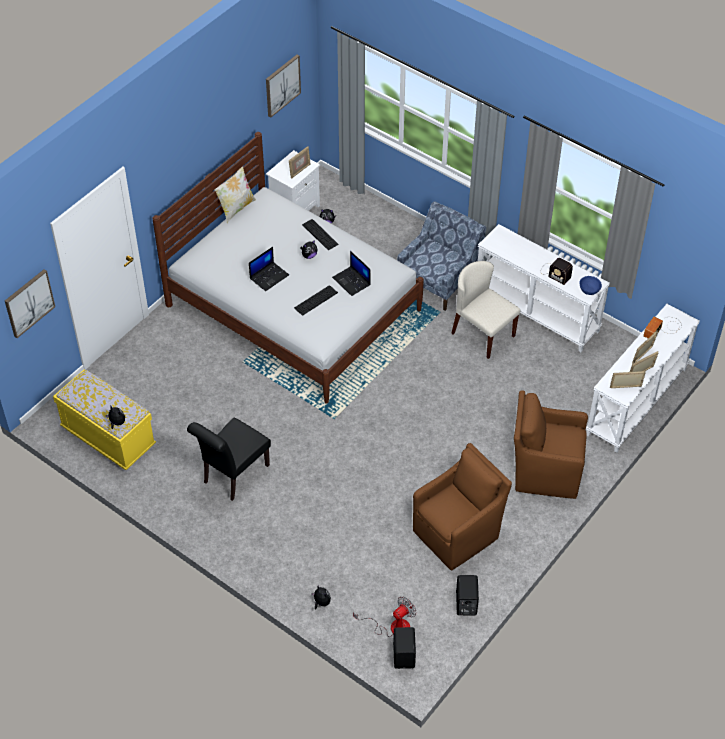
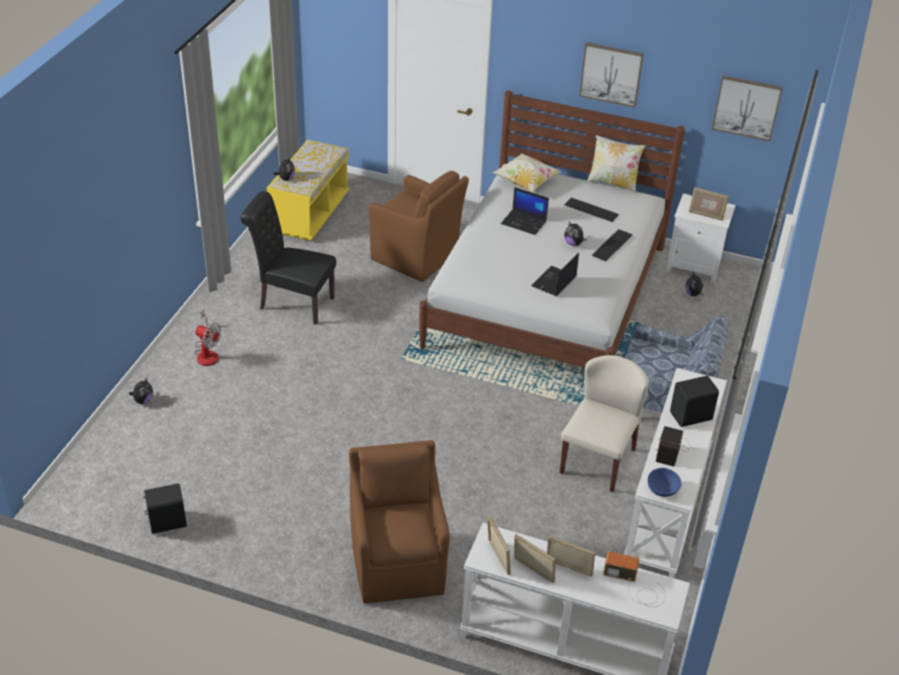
camera: 70 degrees right, 10 degrees down
(29, 302) = (343, 42): picture -> picture (611, 74)
(213, 260) = (526, 183): none -> pillow
(316, 300) = (508, 261): keyboard -> keyboard (591, 210)
(392, 627) = (121, 464): fan -> fan (207, 353)
(404, 655) = (84, 482): black speaker -> black speaker (692, 417)
(458, 533) = (271, 495): brown armchair -> brown armchair (416, 257)

